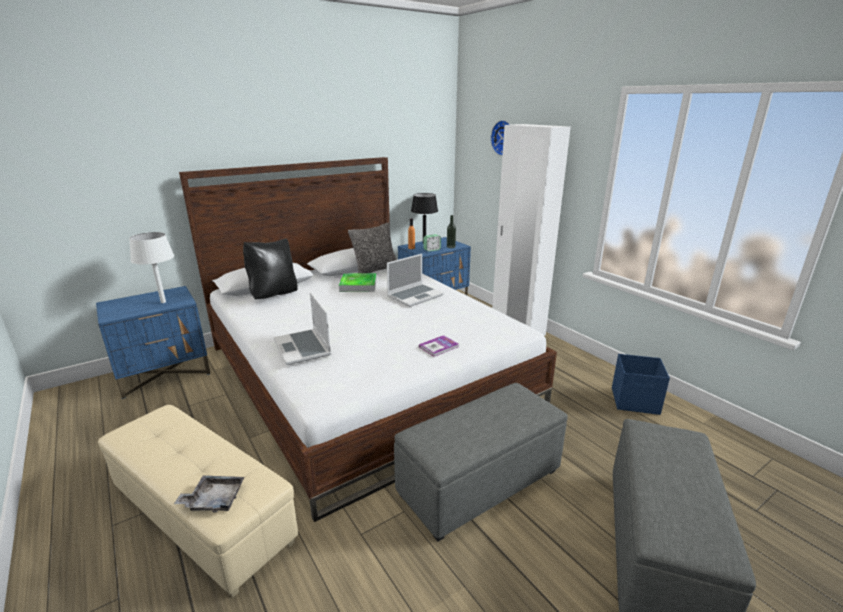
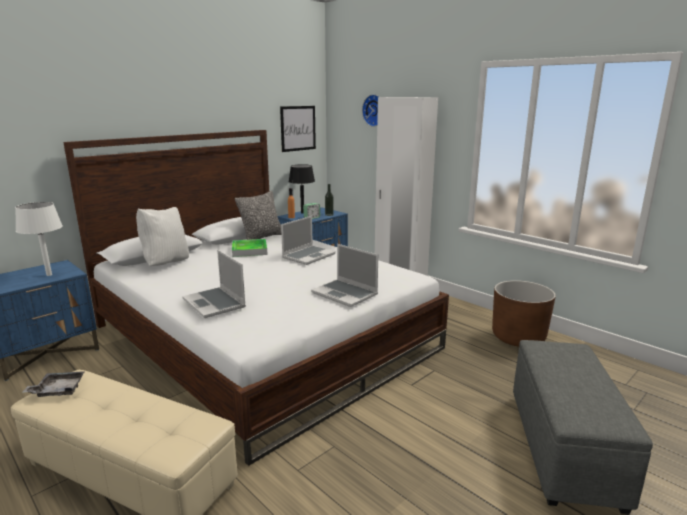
camera: 10 degrees left, 5 degrees down
(214, 500) = (159, 442): grey tray -> grey tray (58, 390)
(274, 295) = (166, 263): black pillow -> white pillow
(423, 155) = (298, 128): none -> picture
(438, 347) = (345, 294): book -> laptop
(480, 482) = (398, 415): grey ottoman -> none
(635, 401) = (518, 337): blue storage box -> brown planter

